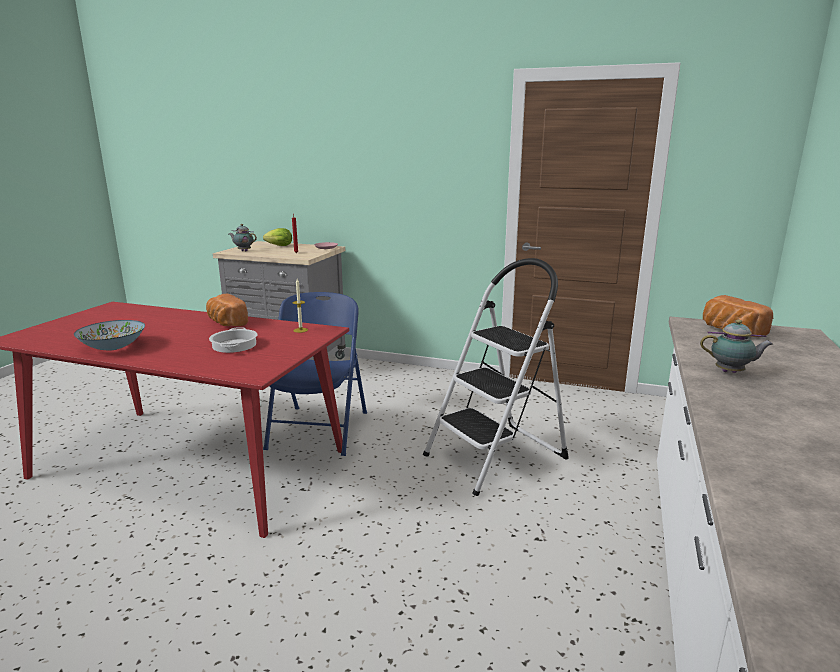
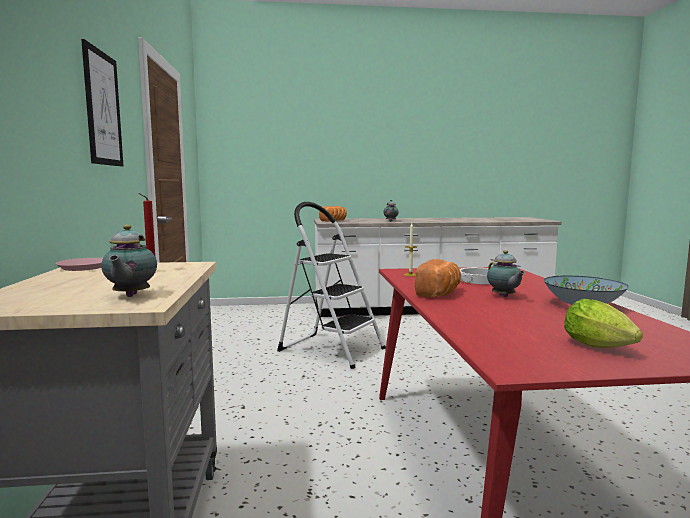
camera: 115 degrees left, 10 degrees down
(179, 335) = (504, 296): none -> teapot
(278, 246) = (51, 289): lettuce -> lettuce (601, 348)
(319, 430) = (355, 421): blue chair -> none
(411, 155) = (103, 108): none -> picture

